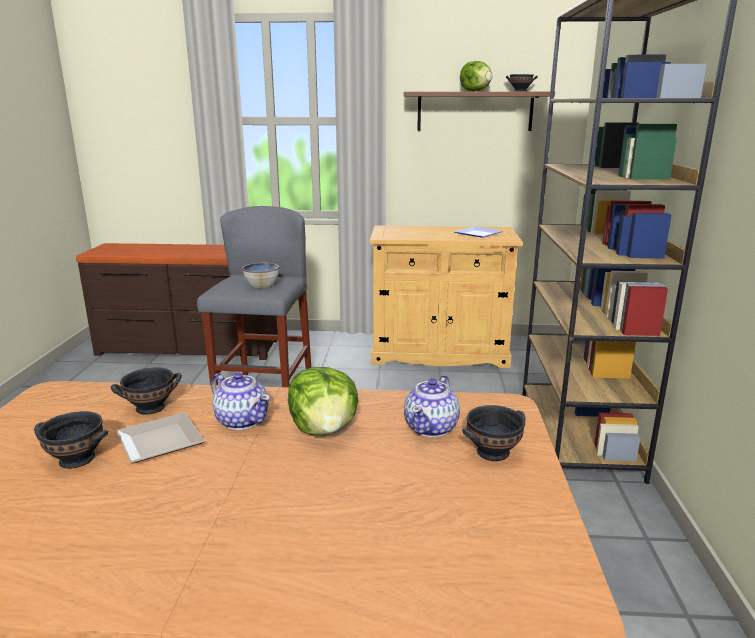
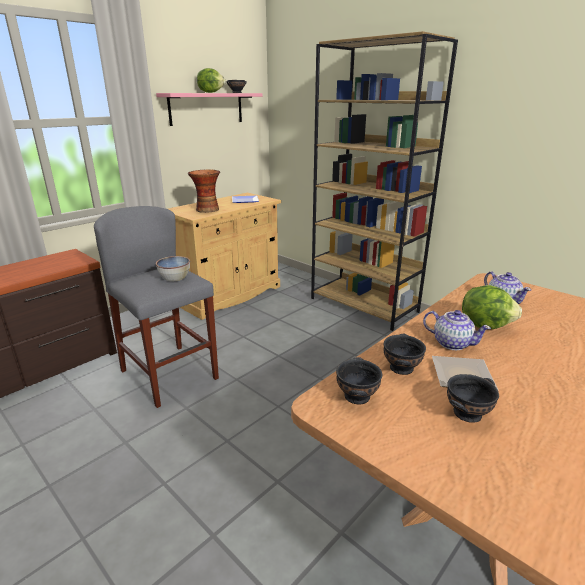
camera: 50 degrees left, 5 degrees up
(242, 420) = (451, 343): teapot -> teapot turned 45 degrees clockwise
(412, 234) = (207, 209): none -> vase
(474, 111) = (206, 108): brown shelf -> pink shelf
(491, 452) = (538, 298): black bowl -> black bowl (356, 397)

